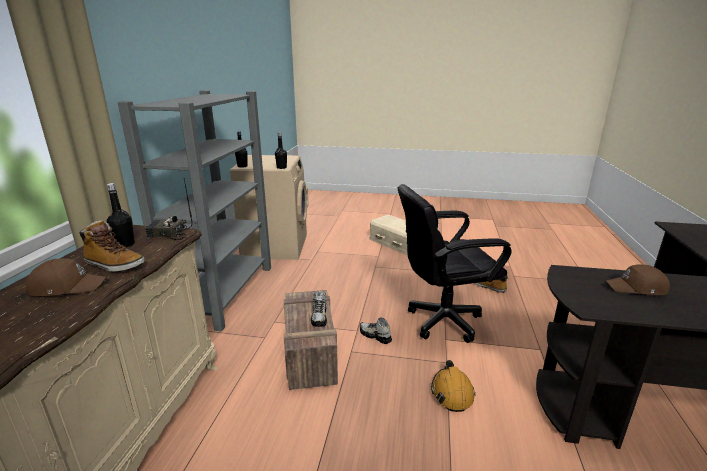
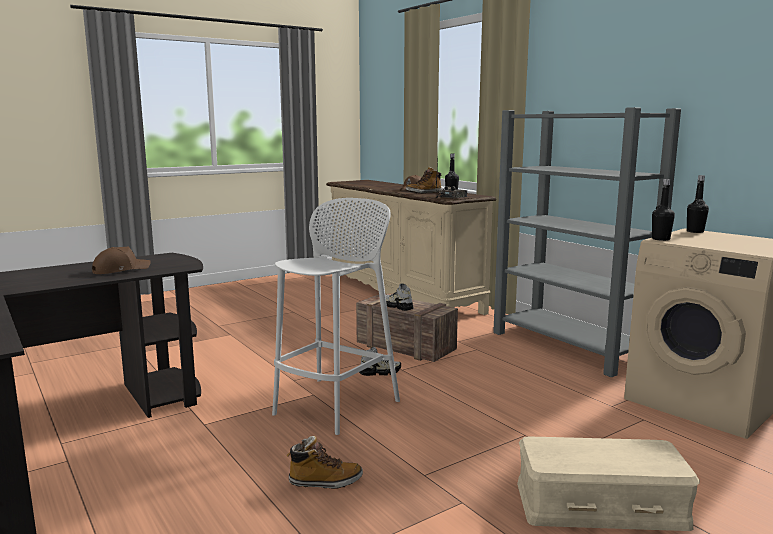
camera: 135 degrees right, 10 degrees down
(440, 323) = (334, 405): black office chair -> white stool
(452, 392) = (271, 367): orange hard hat -> none

